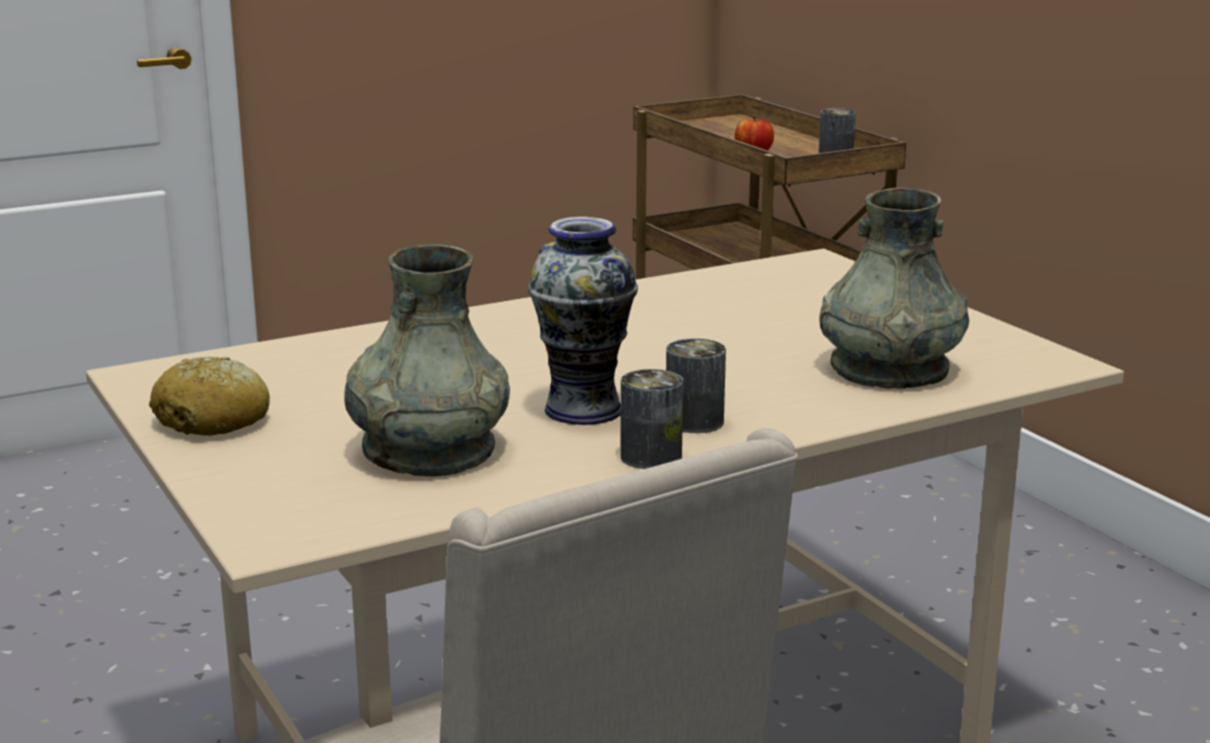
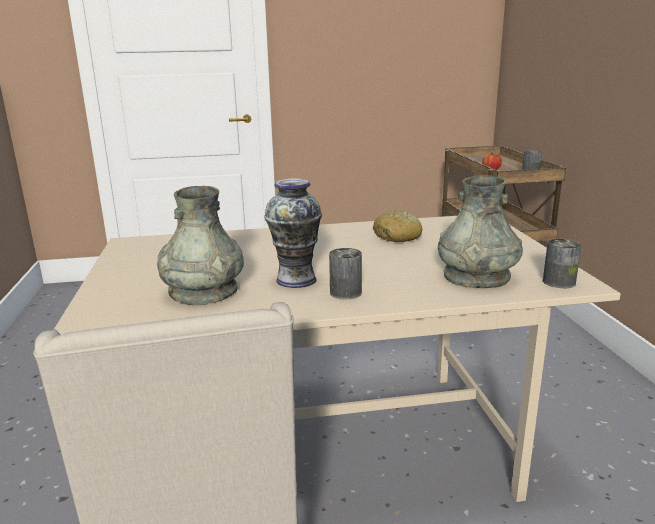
camera: 20 degrees right, 0 degrees up
(213, 420) = (130, 265): bread -> bread (397, 237)
(651, 456) = (305, 309): can -> can (559, 282)

